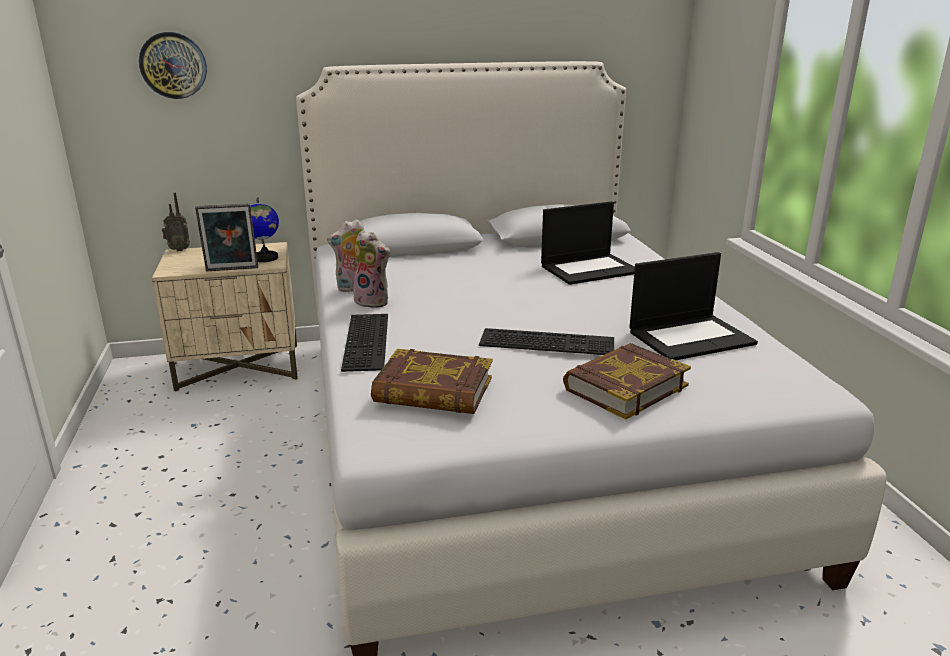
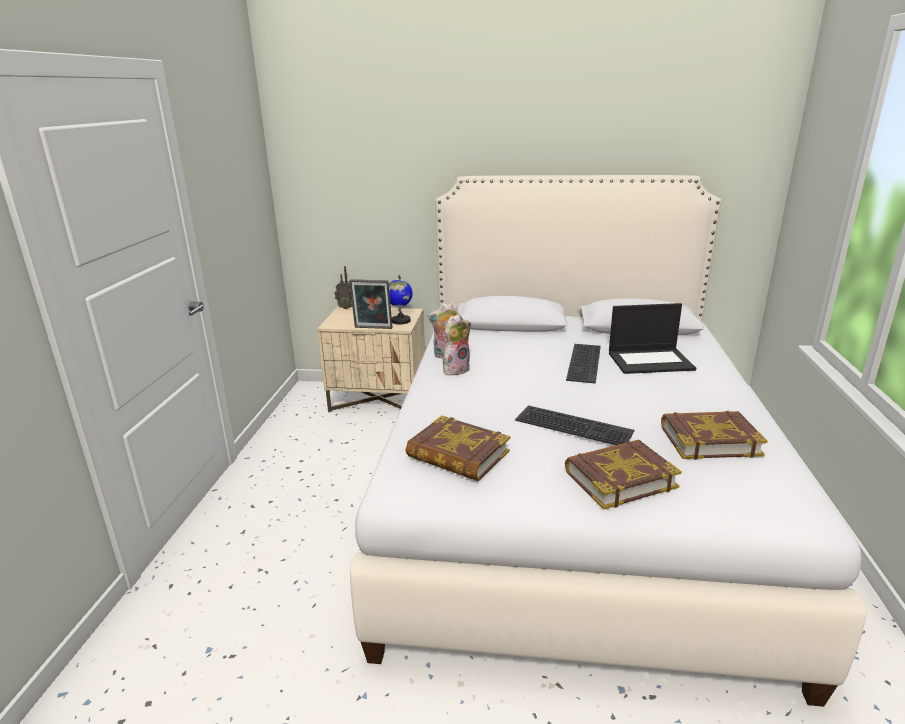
camera: 20 degrees right, 0 degrees up
(173, 65) = (351, 173): wall clock -> none
(369, 341) = (434, 403): keyboard -> keyboard (586, 363)
(374, 301) = (456, 369): plush toy -> plush toy turned 90 degrees counterclockwise
(691, 337) = (709, 440): laptop -> book

